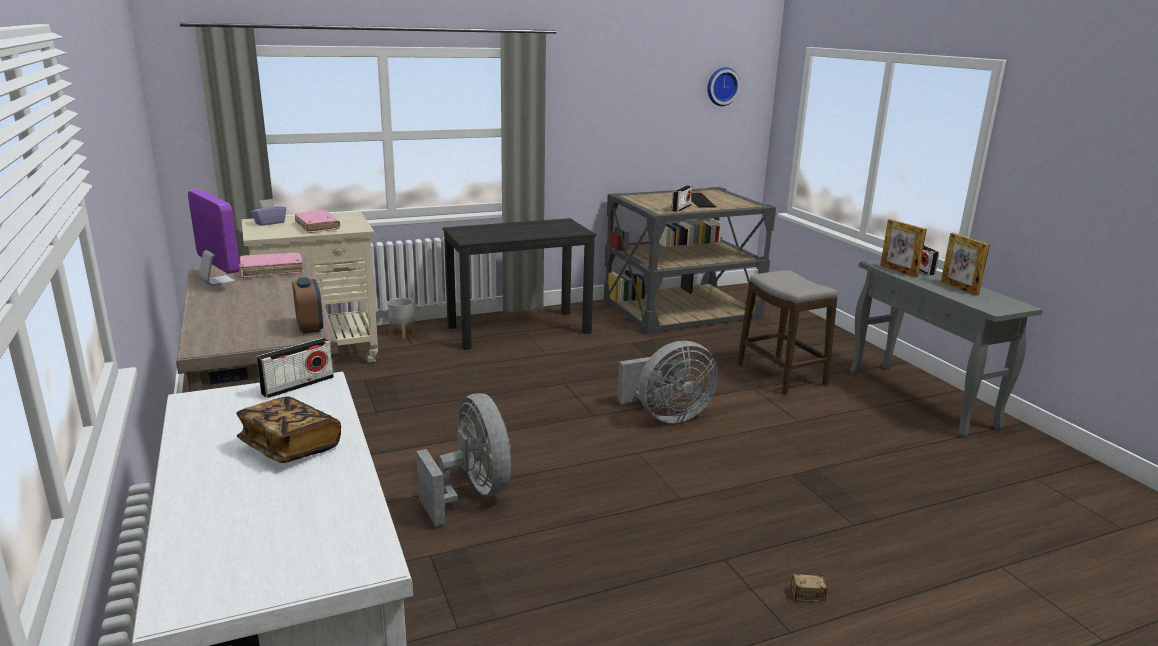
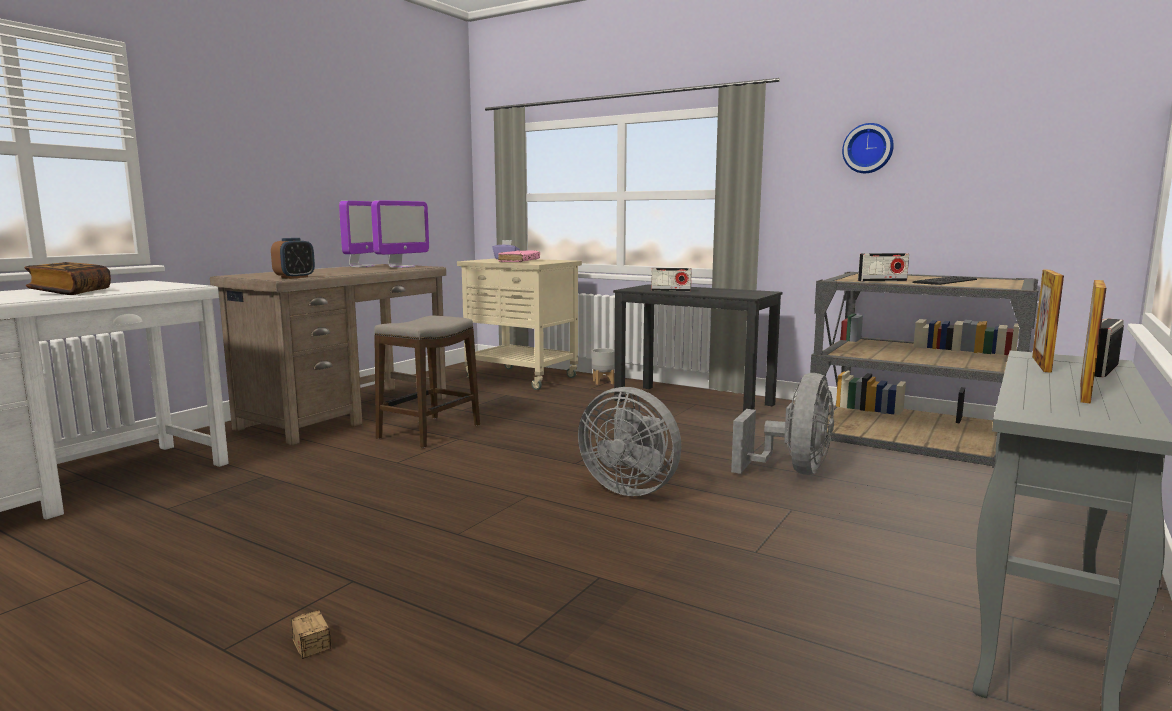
camera: 55 degrees right, 10 degrees down
(272, 271) = (401, 267): pink book -> monitor
(298, 385) = (180, 285): radio -> radio (671, 290)
(472, 493) = (371, 463): grey fan -> grey fan (793, 471)
(721, 86) = (1047, 131): wall clock -> wall clock (868, 148)
(781, 375) = (868, 515): stool -> stool (430, 432)

